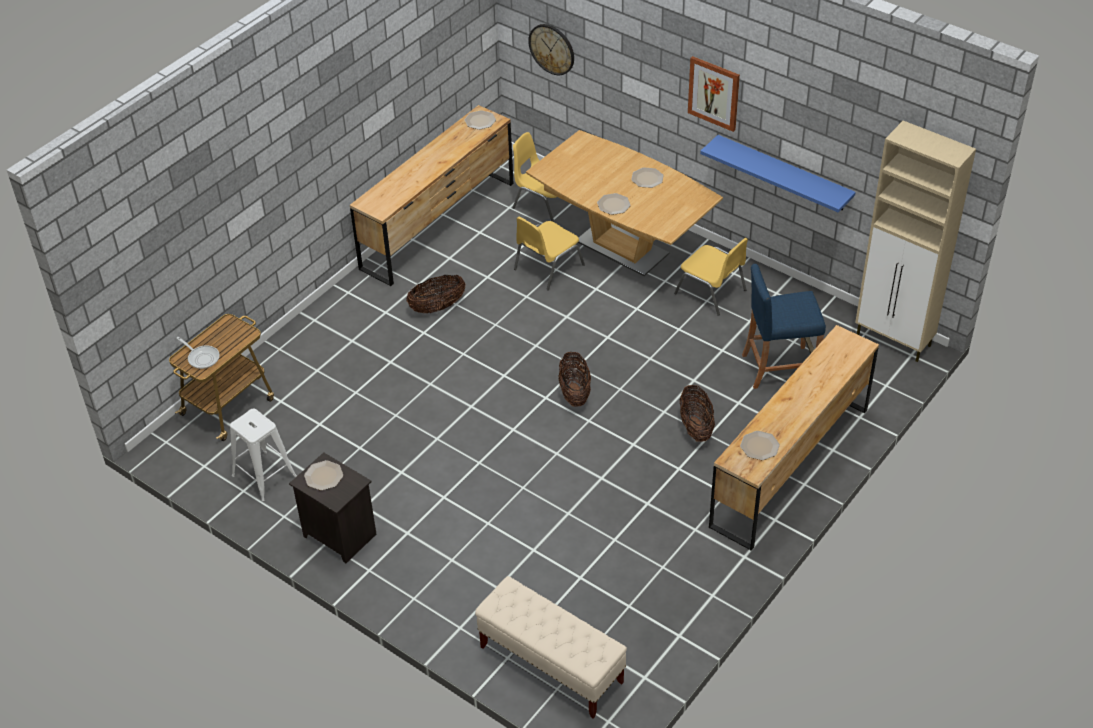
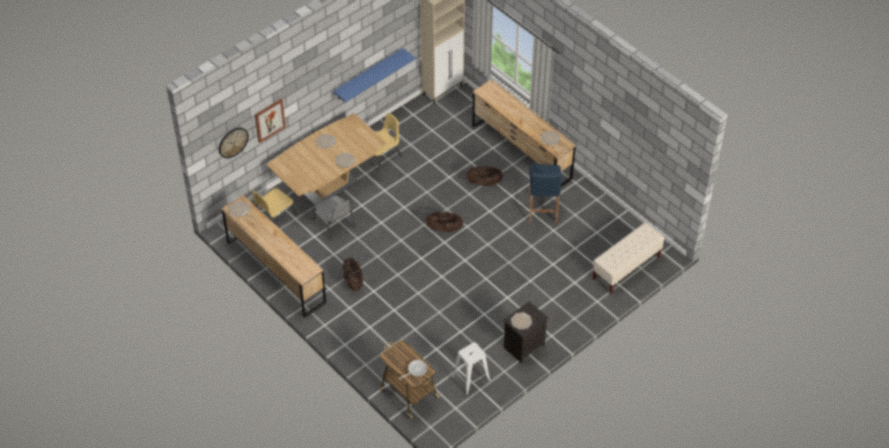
camera: 80 degrees left, 5 degrees up
(547, 267) = (335, 224): yellow chair -> grey chair
(714, 93) = (328, 73): picture -> picture (269, 120)
(779, 367) = (449, 140): blue stool -> blue stool (543, 208)

